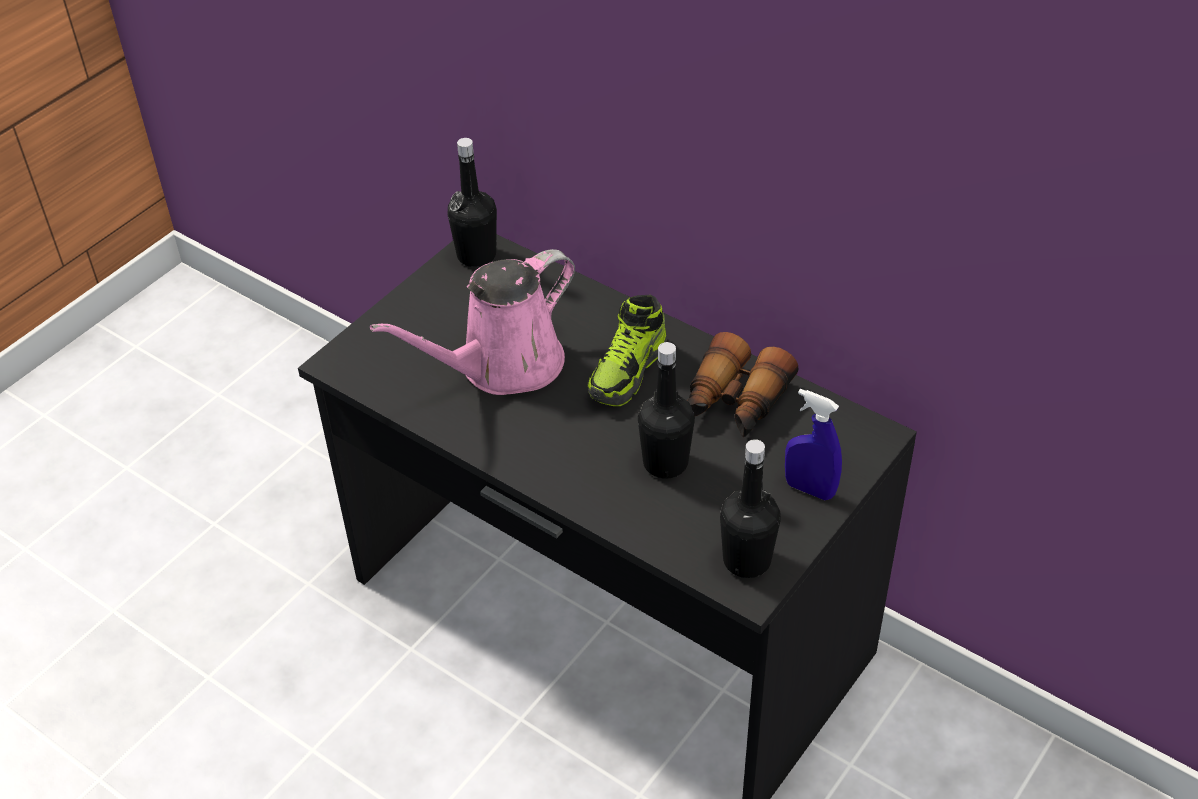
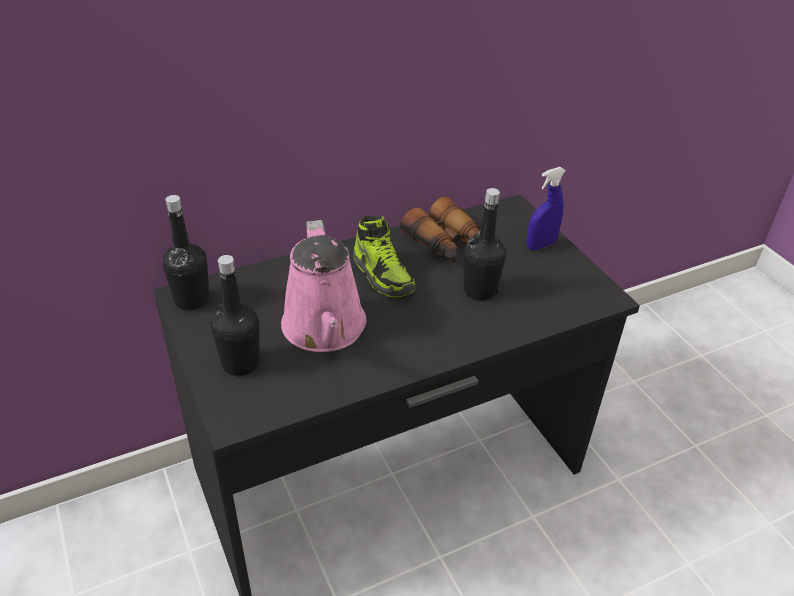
camera: 65 degrees left, 5 degrees down
(747, 560) = (584, 290): black bottle -> black bottle (240, 363)

